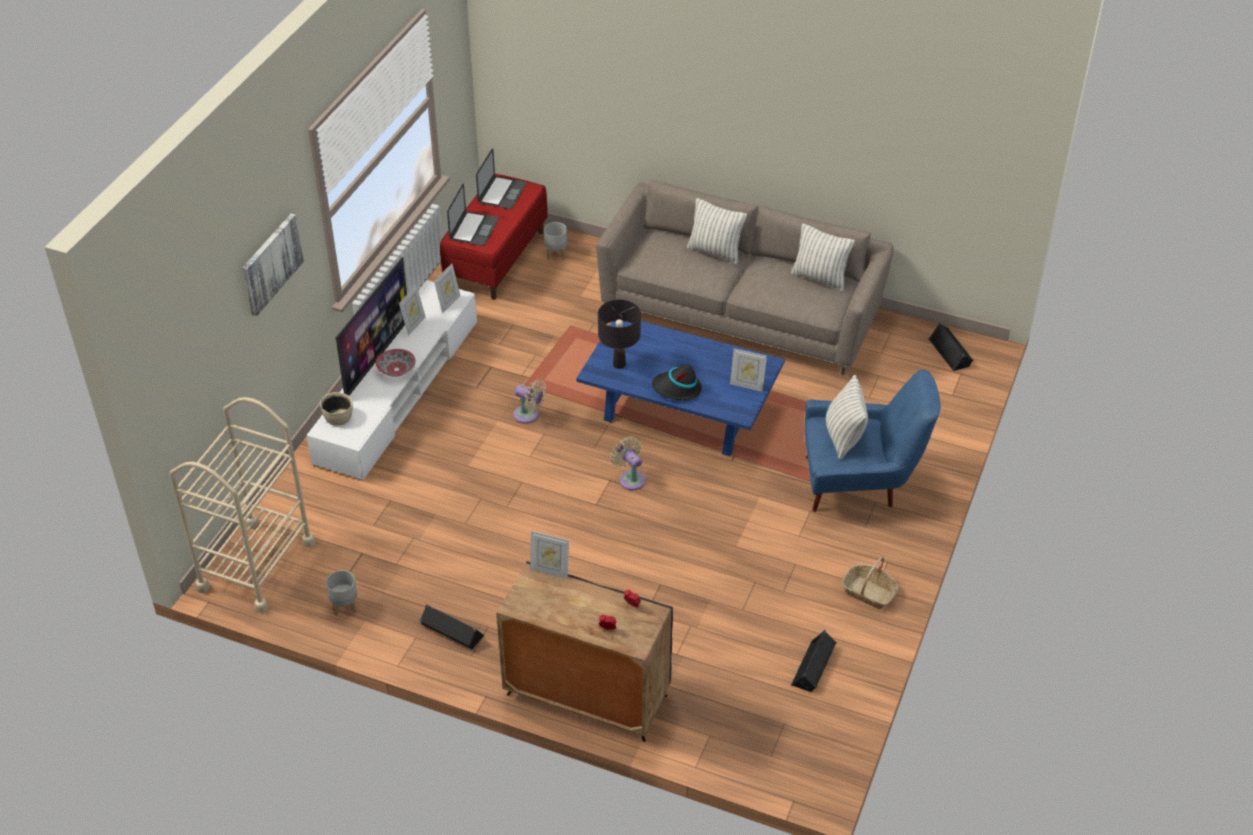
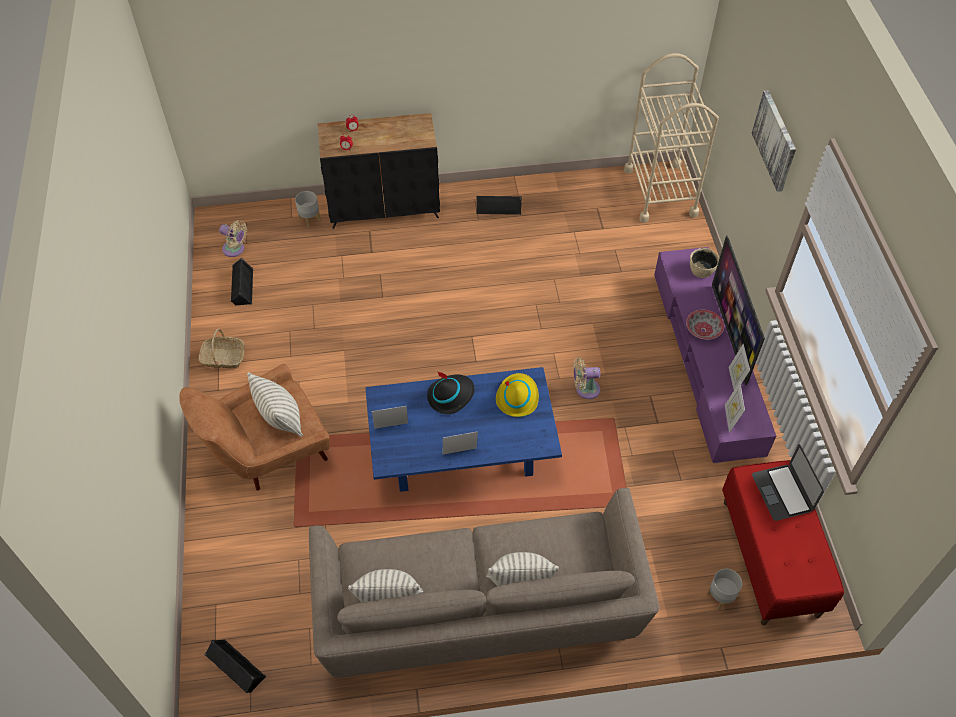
camera: 150 degrees right, 10 degrees up
(345, 606) = (579, 193): grey planter -> grey planter (309, 219)
(398, 391) = (706, 362): white tv stand -> purple tv stand
(502, 193) = (806, 561): laptop -> none
(550, 571) = (416, 147): picture frame -> picture frame (460, 454)
(619, 364) = (517, 397): black table lamp -> yellow hat
(630, 478) = (461, 370): beige fan -> beige fan (235, 249)
(859, 483) = (269, 454): blue armchair -> brown armchair

